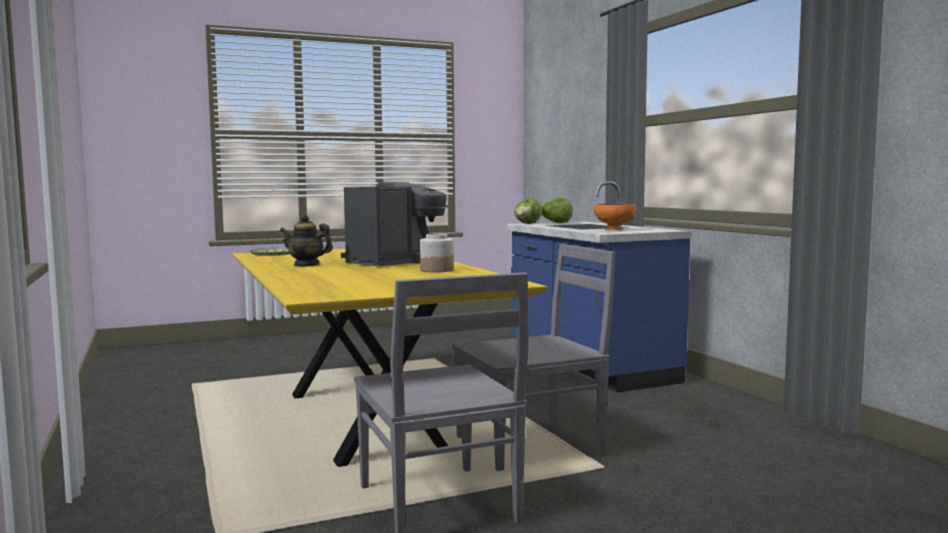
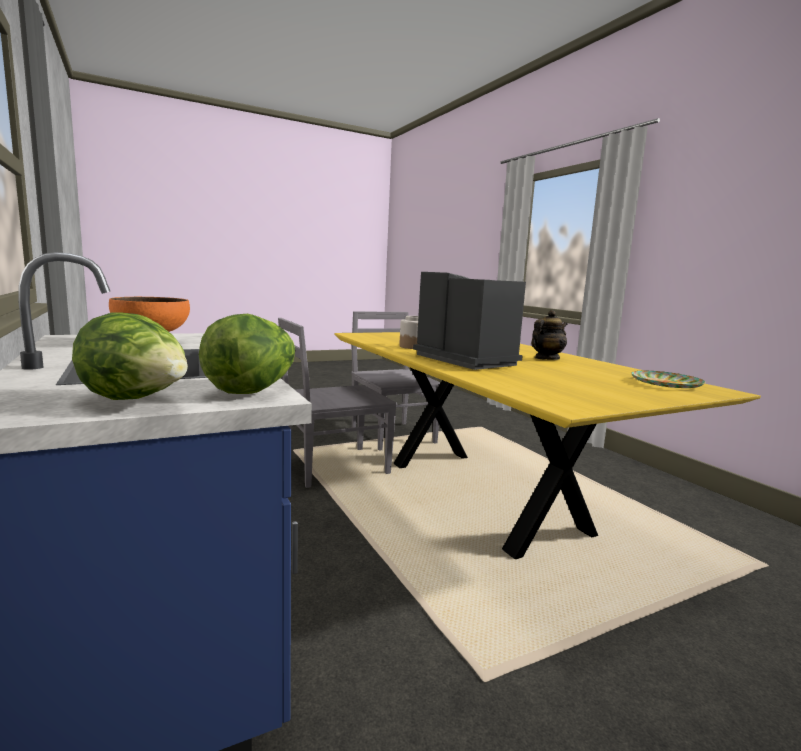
camera: 175 degrees right, 5 degrees up
(306, 265) = (546, 359): teapot -> teapot turned 45 degrees counterclockwise
(398, 262) = (465, 360): coffee machine -> coffee machine turned 105 degrees clockwise

